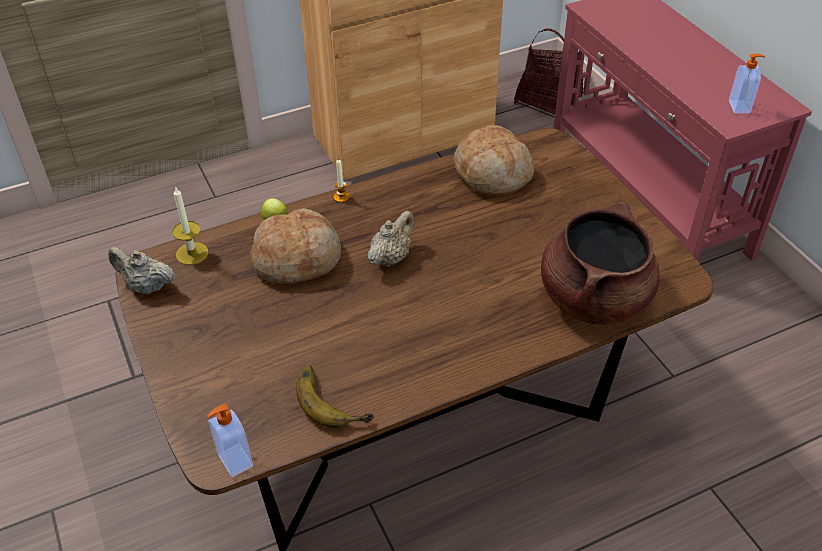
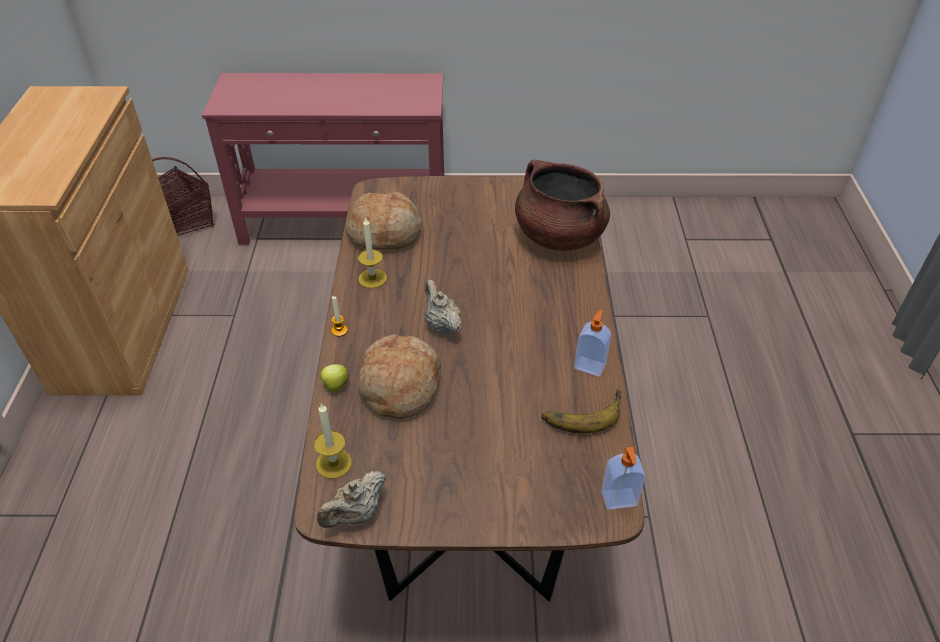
camera: 65 degrees left, 0 degrees up
(422, 190) = (372, 278): none -> candle
(740, 107) = (413, 96): soap dispenser -> soap dispenser (590, 365)

